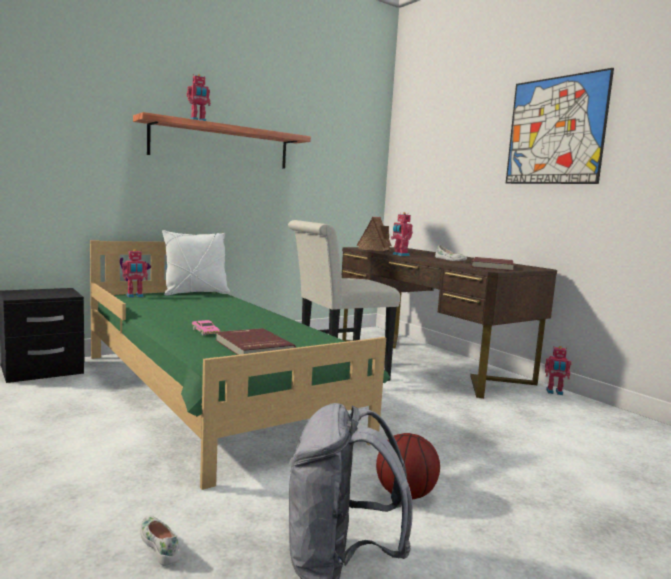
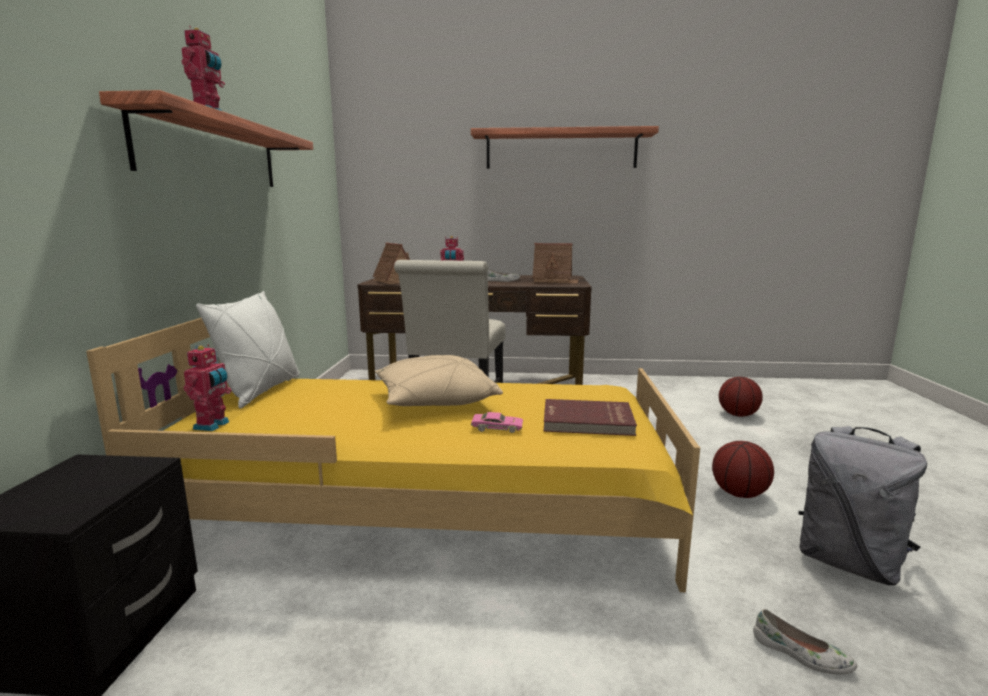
camera: 50 degrees left, 5 degrees up
(160, 545) = (801, 654): white shoe -> white shoe turned 150 degrees counterclockwise
(213, 393) = (425, 508): green bed -> yellow bed
(231, 316) = (434, 401): none -> beige pillow
(493, 266) = (555, 281): red book -> toy house
(554, 392) = (594, 378): toy robot -> none
(555, 131) = (561, 150): picture -> shelf
(625, 473) = (738, 415): none -> basketball

